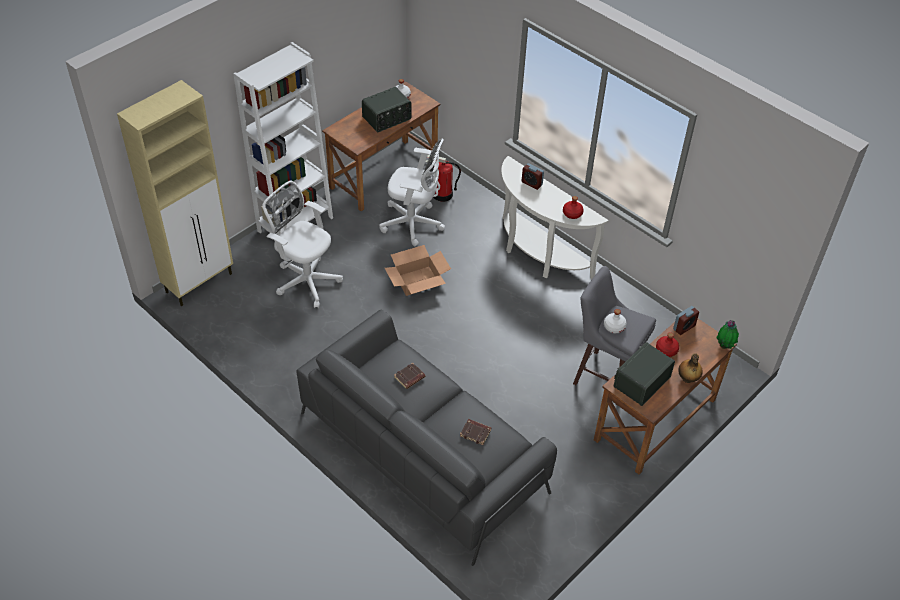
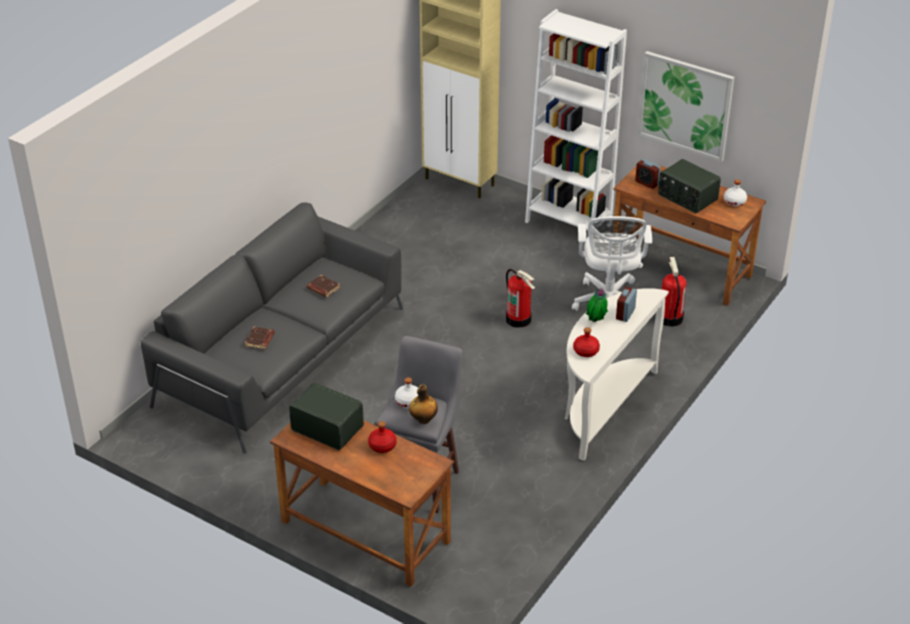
camera: 80 degrees right, 10 degrees down
(305, 280) = (489, 244): white office chair -> none
(340, 63) = (685, 105): none -> picture
(417, 281) = (519, 319): cardboard box -> fire extinguisher
(684, 327) = (424, 459): alarm clock -> alarm clock (647, 183)
(687, 379) = (341, 465): bottle -> bottle (423, 420)
(724, 346) = (403, 496): potted plant -> potted plant (596, 322)

